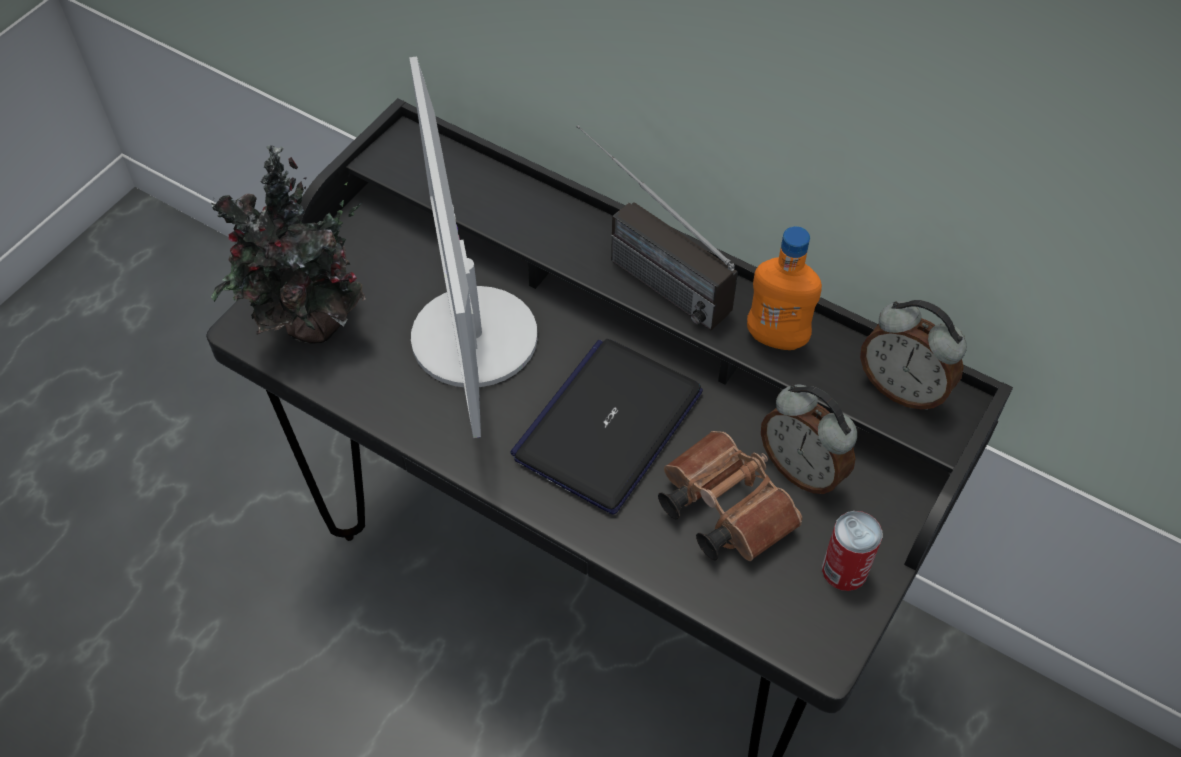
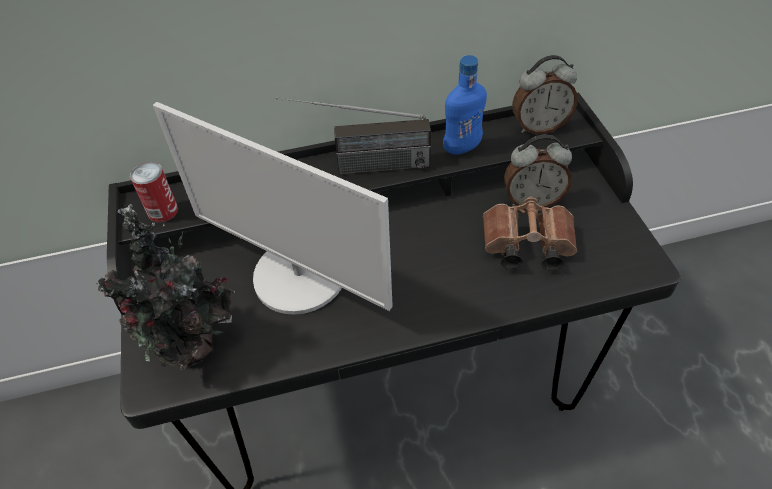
camera: 45 degrees left, 5 degrees down
(608, 425) = (424, 257): laptop -> none
(776, 338) = (462, 147): orange bottle -> blue bottle
(844, 570) = (606, 225): can -> can (163, 211)

